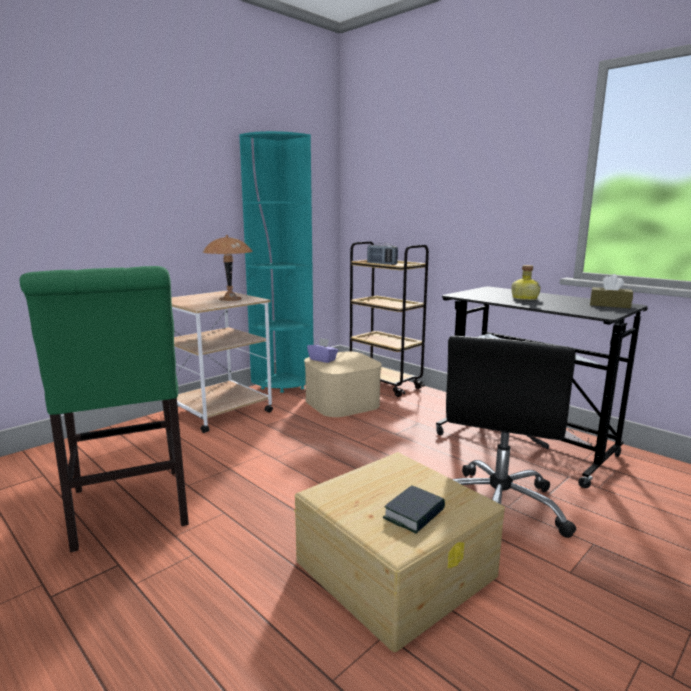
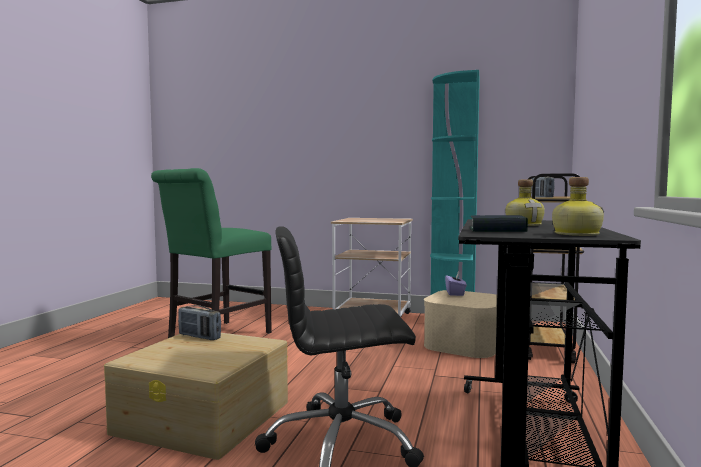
camera: 60 degrees right, 10 degrees down
(230, 299) = (382, 220): brown table lamp -> none
(343, 492) = (199, 337): none -> radio
(414, 514) = (178, 357): book -> book (497, 230)
(609, 305) = (575, 234): brown tissue box -> bottle

